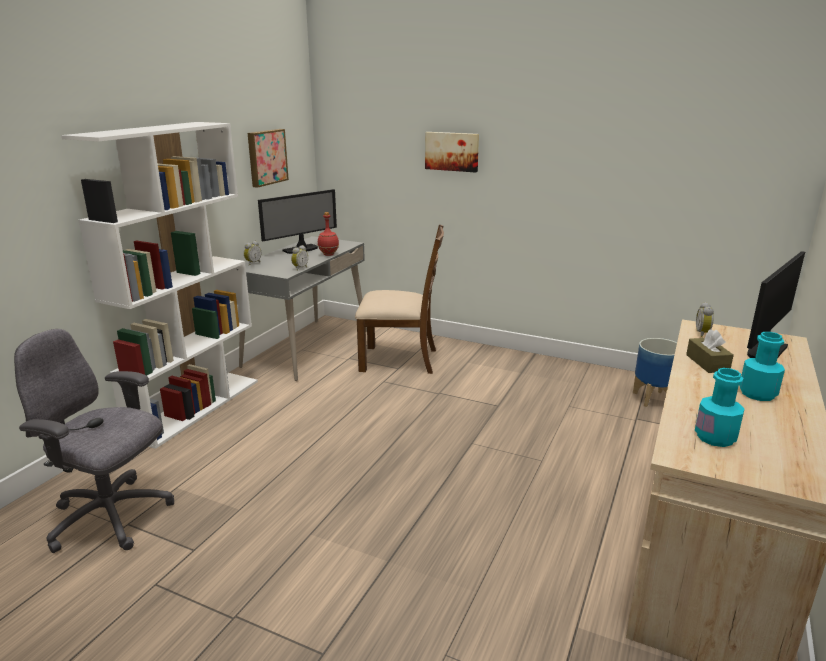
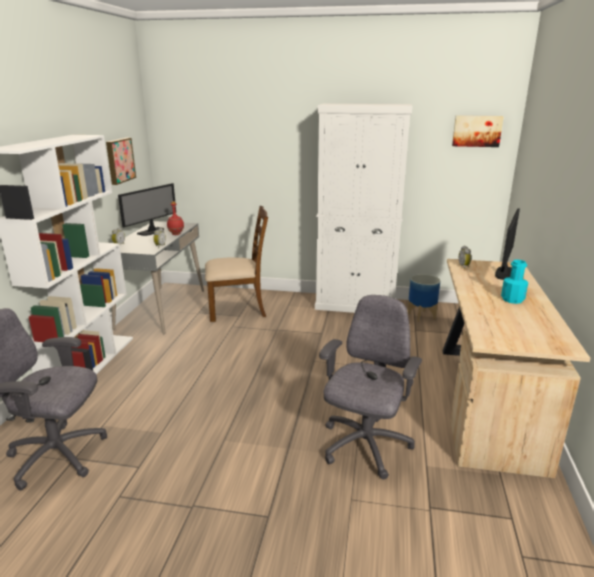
camera: 15 degrees left, 0 degrees up
(452, 151) = (263, 151): picture -> picture (476, 131)
(495, 579) = (364, 446): none -> grey office chair
(561, 371) = (355, 304): none -> white cabinet
(707, 363) = (475, 284): brown tissue box -> none
(715, 437) = (501, 328): turquoise bottle -> none

